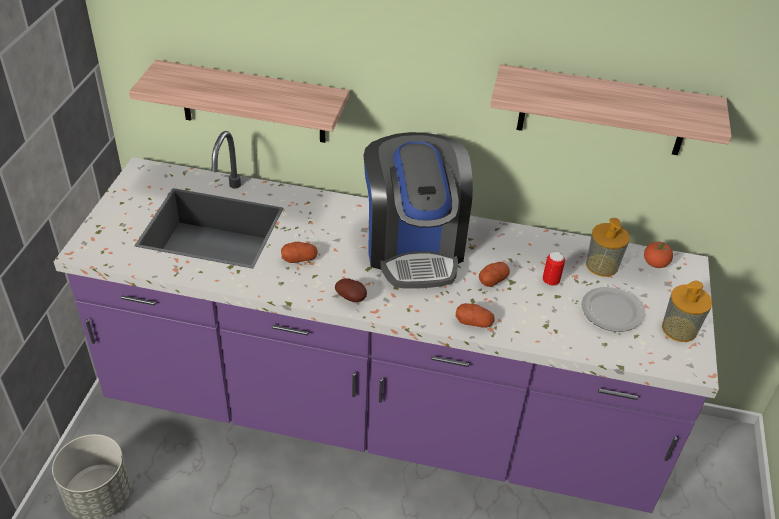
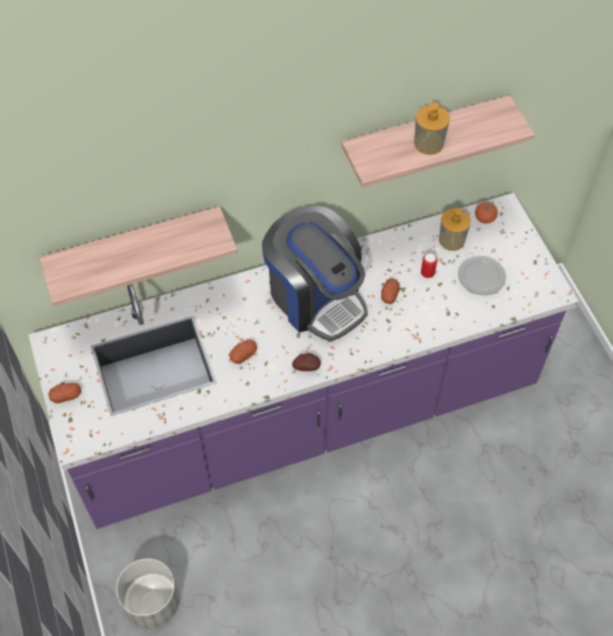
camera: 30 degrees left, 15 degrees up
(474, 322) = (401, 338): potato -> potato (66, 396)
(679, 329) = (530, 267): soap dispenser -> soap dispenser (428, 143)

